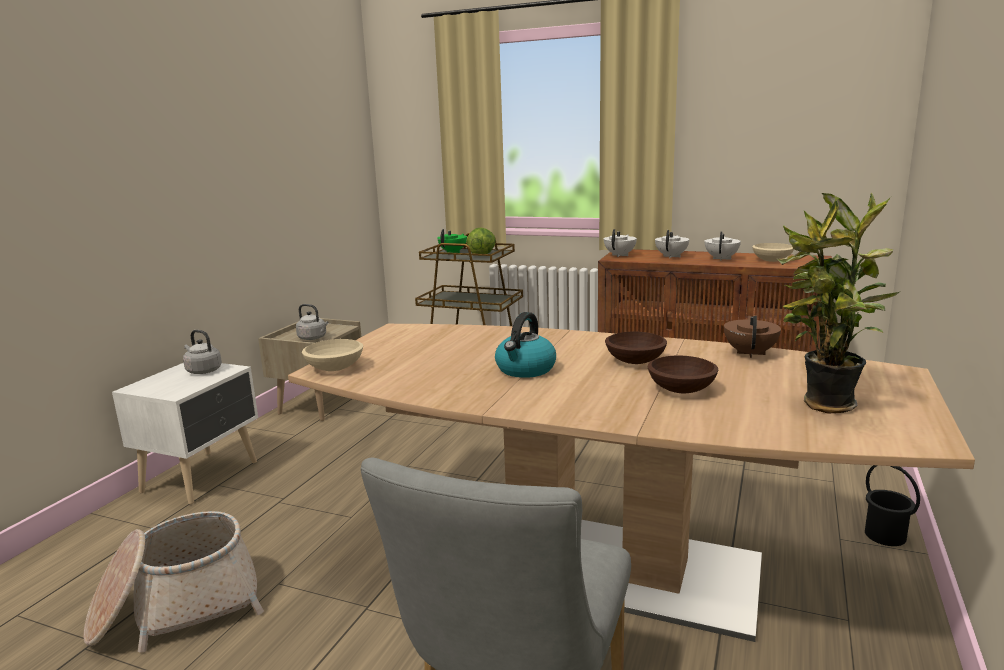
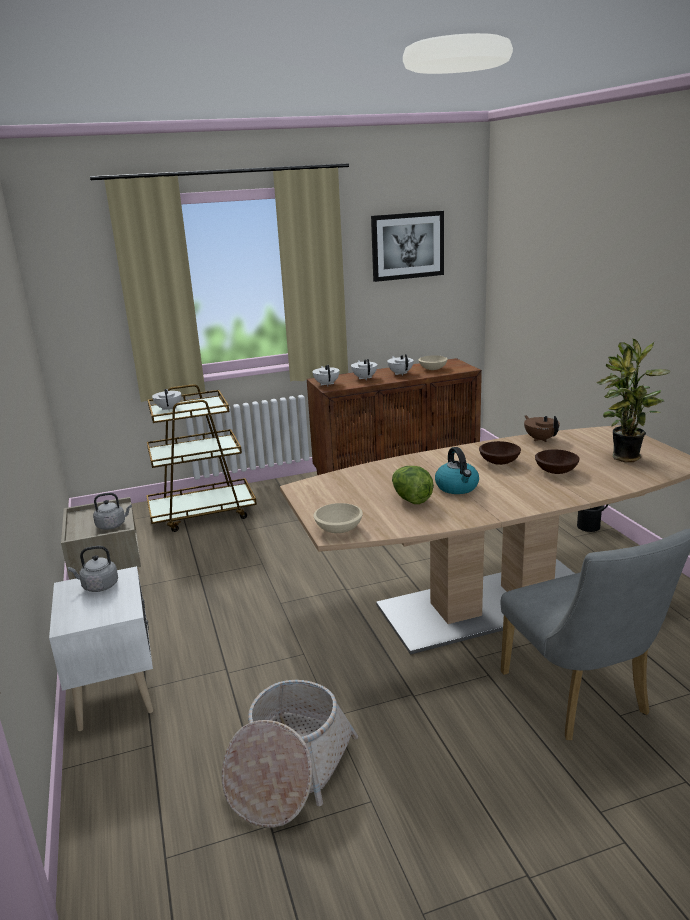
camera: 40 degrees left, 5 degrees up
(453, 252) = (169, 409): green teapot -> white teapot
(482, 254) = (202, 405): lettuce -> lettuce (411, 499)
(781, 95) = (407, 246): none -> picture

